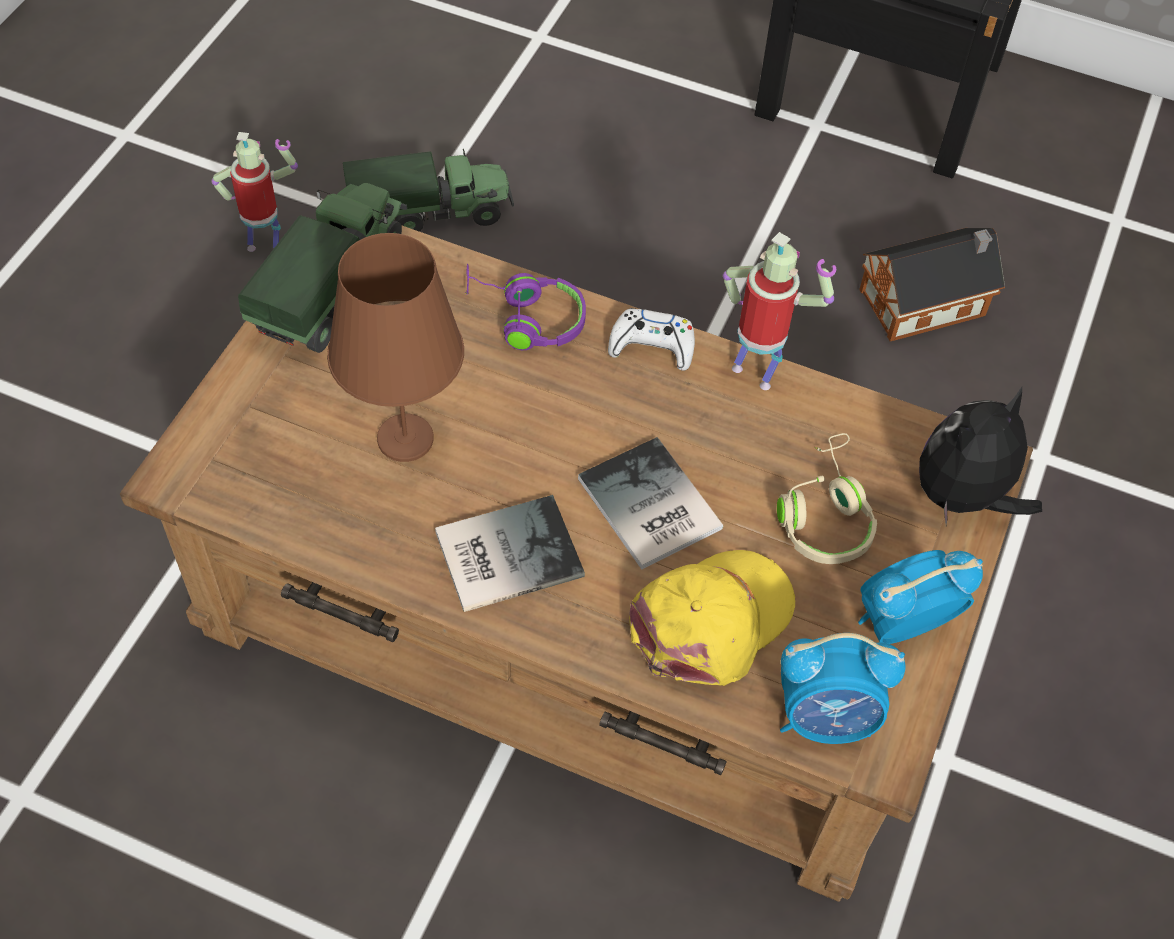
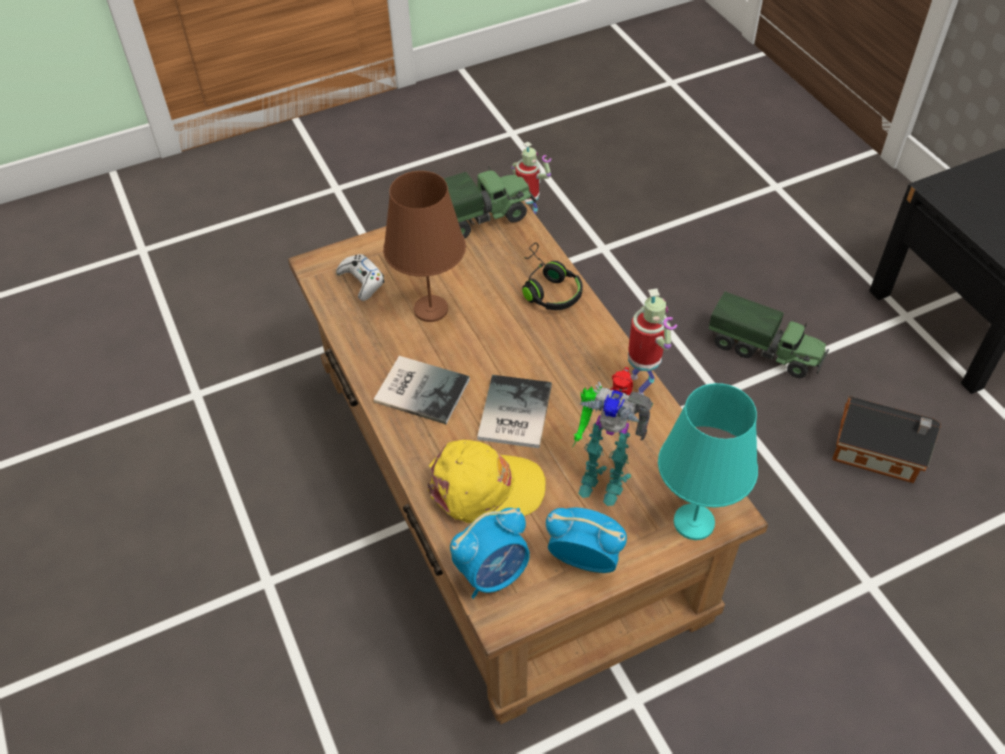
camera: 45 degrees right, 5 degrees down
(431, 213) = (626, 246): toy truck -> toy truck (765, 351)
(525, 318) = (547, 288): purple headphones -> black headphones
(652, 346) = (599, 339): white game controller -> white game controller (362, 281)
(824, 514) = (602, 477): beige headphones -> toy robot
(826, 717) = (493, 574): alarm clock -> alarm clock turned 75 degrees counterclockwise
(964, 497) = (693, 521): plush toy -> turquoise table lamp

